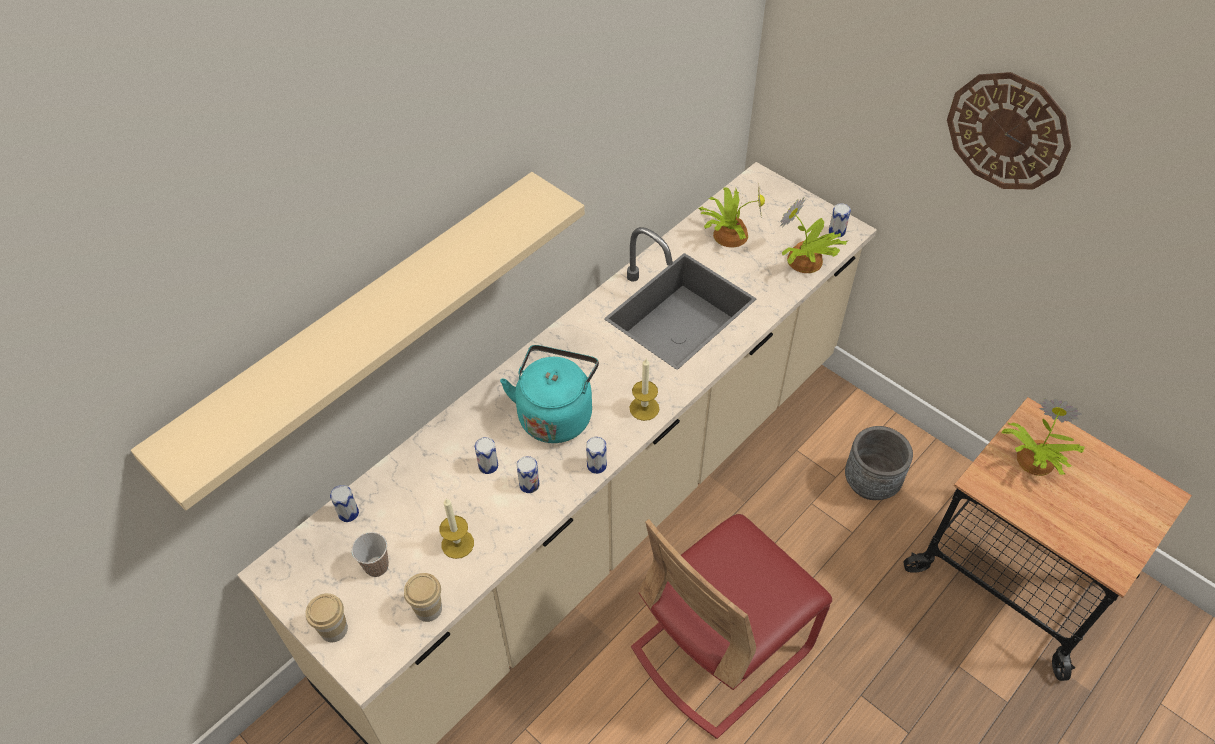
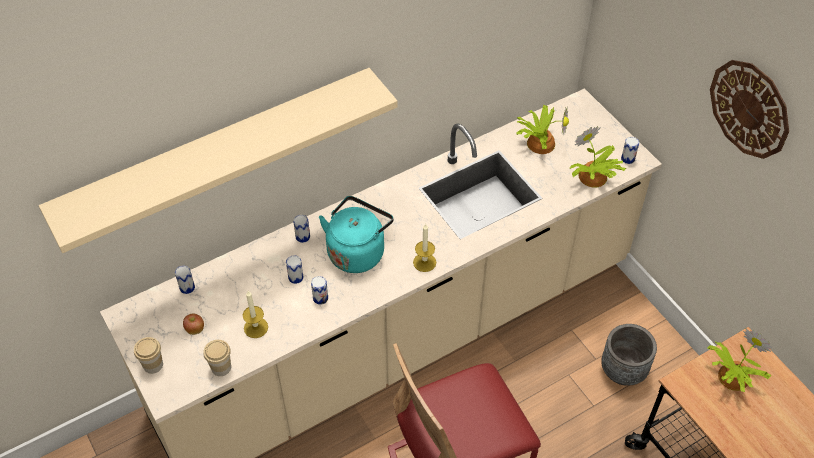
camera: 15 degrees right, 0 degrees up
(376, 566) = (195, 329): cup -> apple
(596, 465) = (374, 296): can -> can (303, 237)

